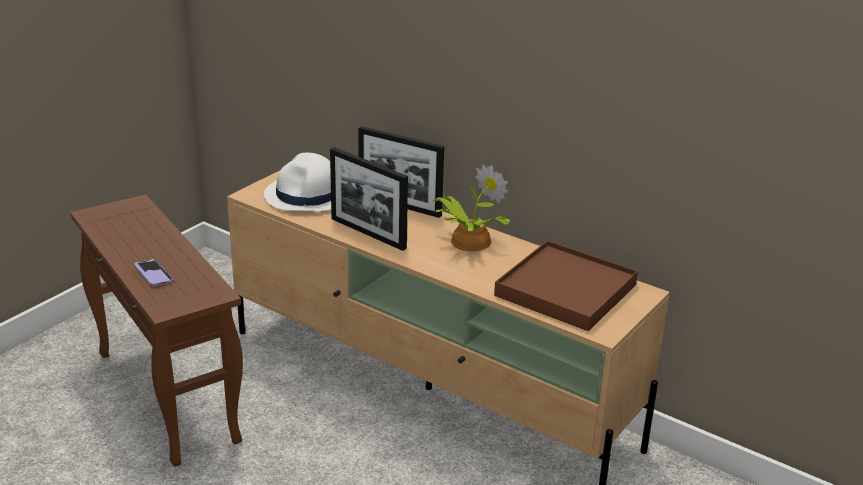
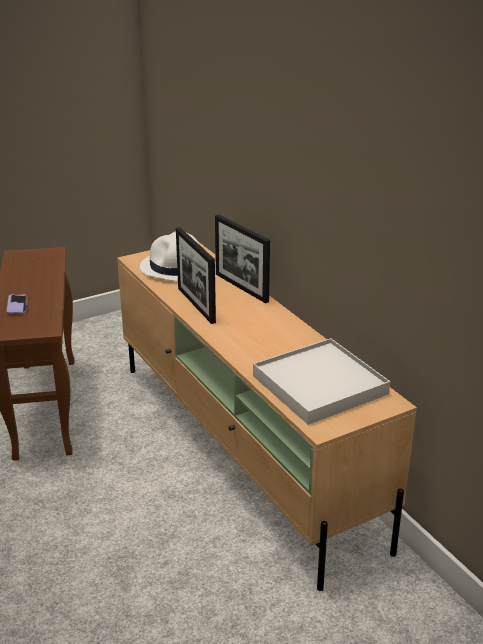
camera: 25 degrees right, 0 degrees up
(468, 241) = (271, 327): potted plant -> none
(565, 290) = (319, 384): brown tray -> white tray

